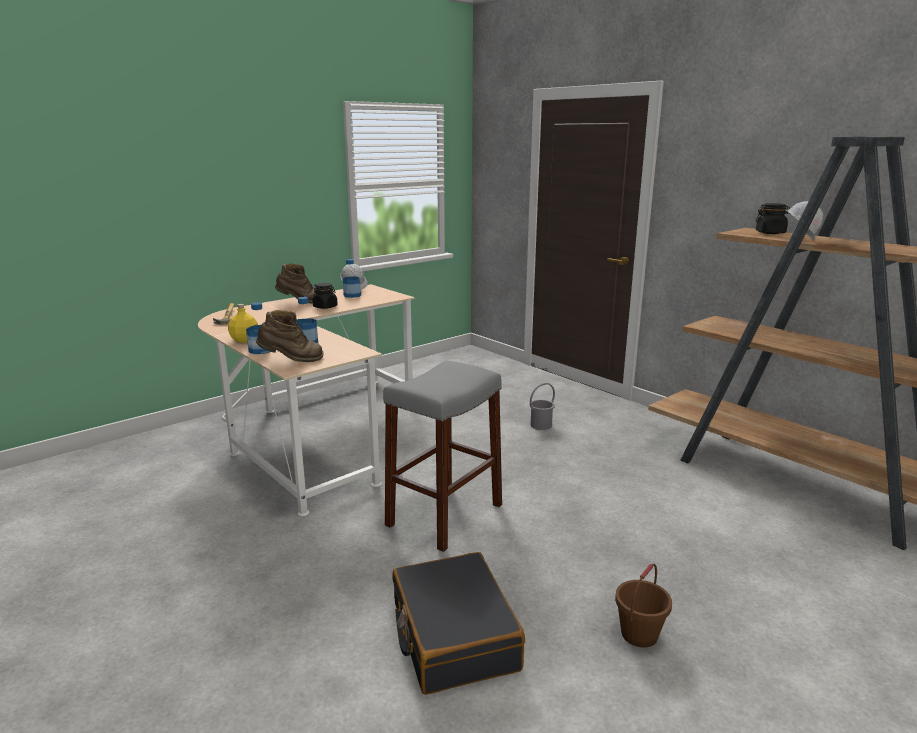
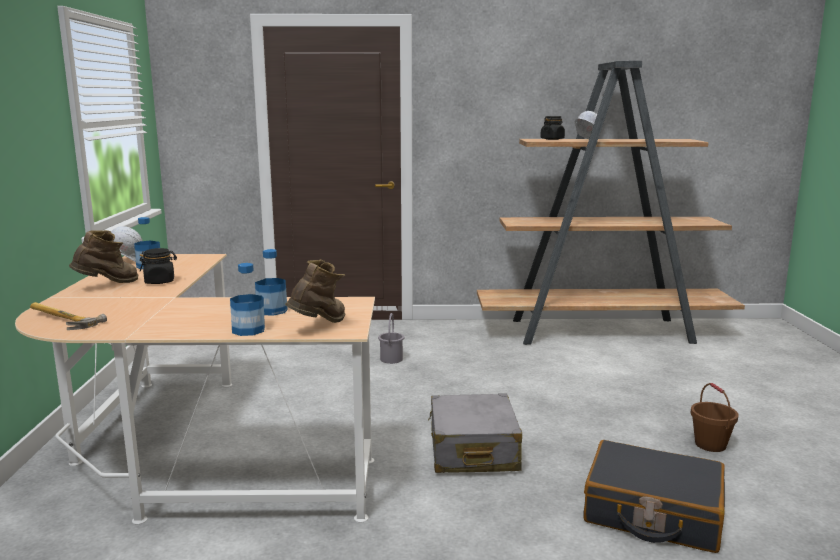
camera: 50 degrees left, 5 degrees down
(244, 340) = (187, 330): yellow bottle -> none
(444, 515) = (473, 450): grey stool -> grey suitcase

